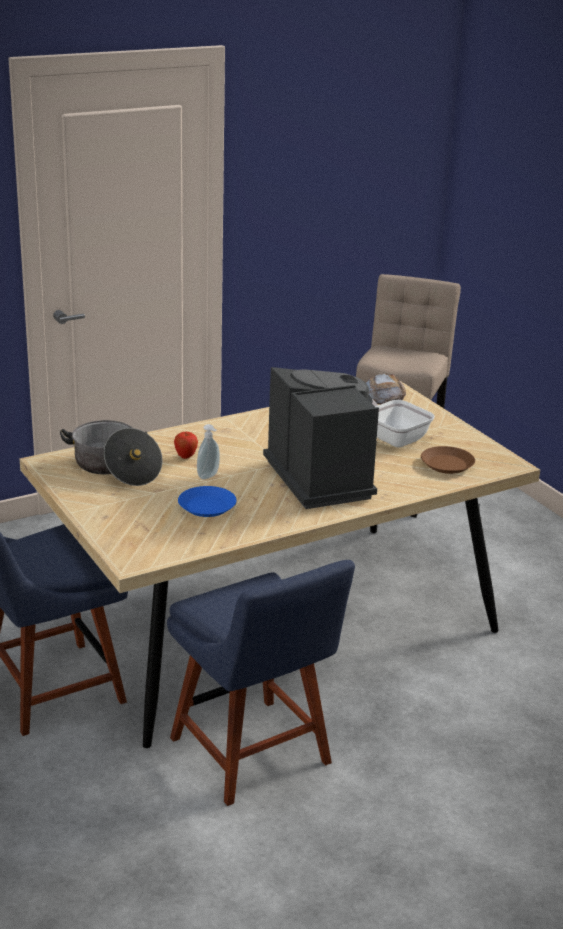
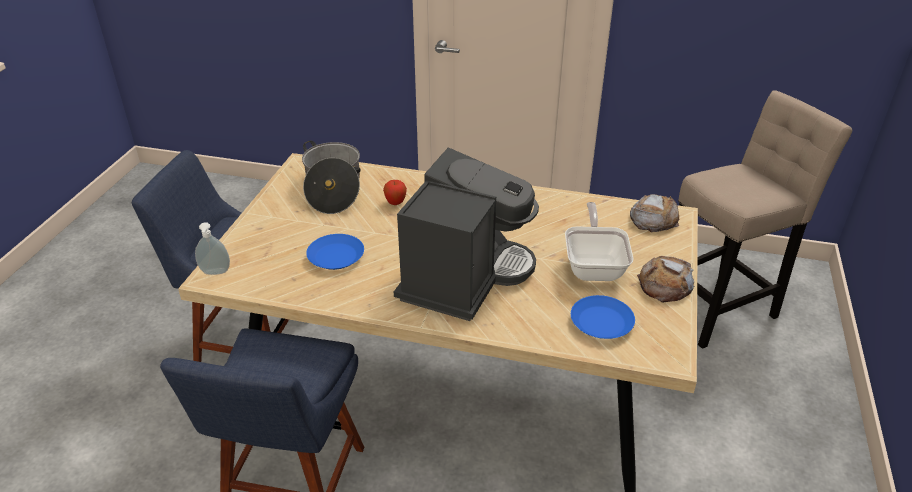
camera: 45 degrees right, 10 degrees up
(209, 476) = (382, 229): soap dispenser -> soap dispenser (215, 273)
(446, 464) = (601, 322): brown plate -> blue plate
(449, 429) = (665, 284): none -> bread

